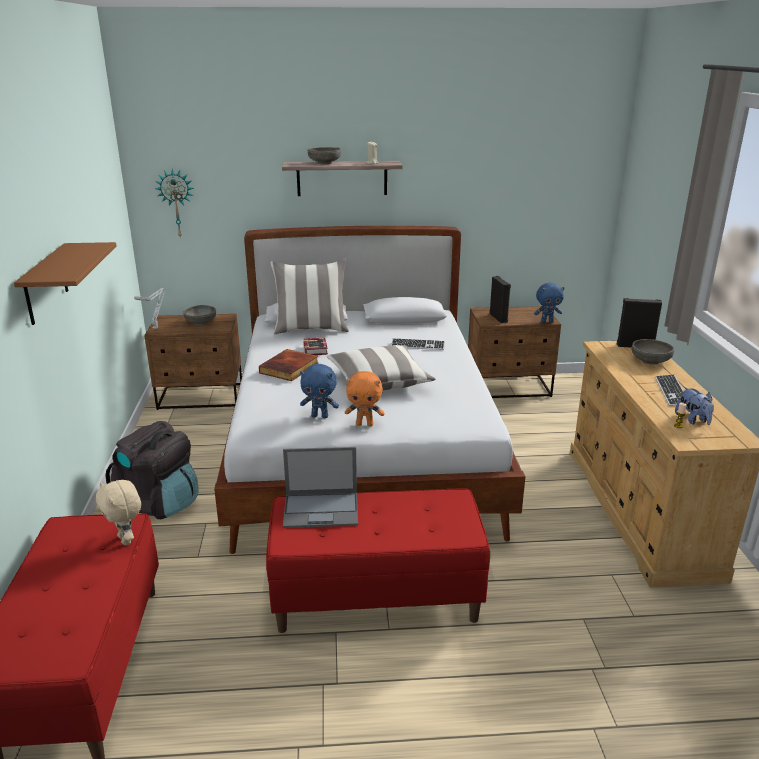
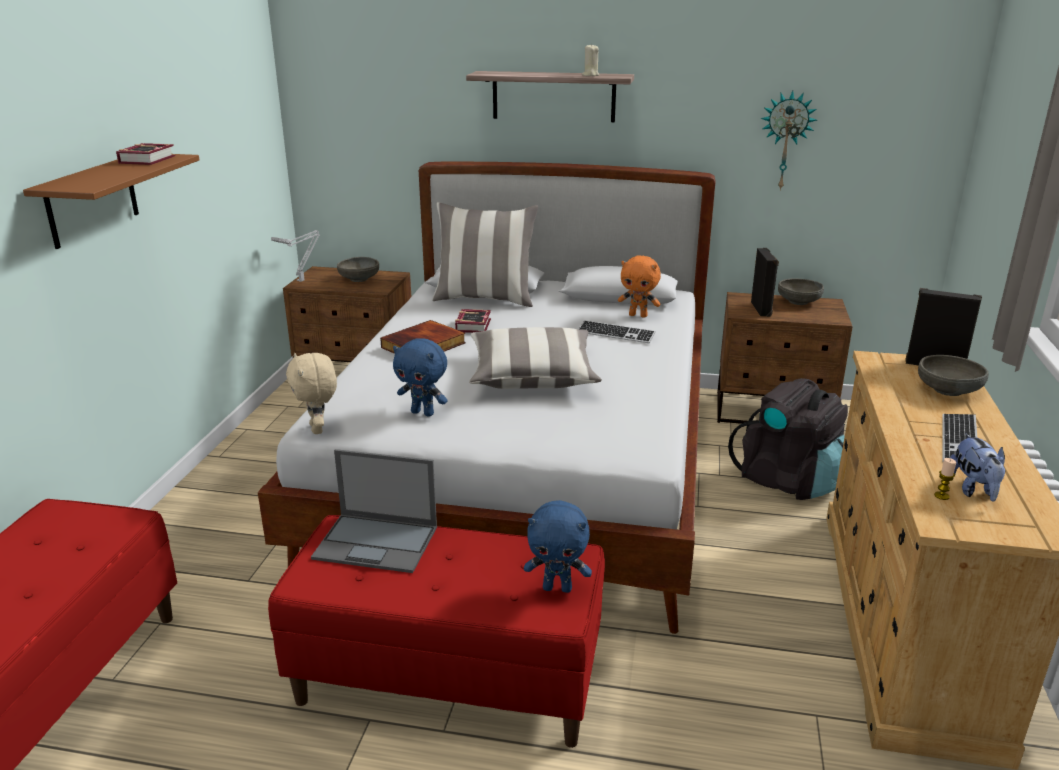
camera: 15 degrees right, 0 degrees up
(82, 249) = (150, 159): none -> book
(126, 539) = (112, 542): beige plush toy -> beige plush toy (318, 429)
(159, 503) = (239, 503): black backpack -> black backpack (789, 480)
(176, 203) = (341, 121): wall clock -> wall clock (786, 141)
(324, 163) = (527, 73): grey bowl -> grey bowl (798, 302)
(365, 424) = (476, 431): orange plush toy -> orange plush toy (638, 315)
(547, 321) = (832, 321): blue plush toy -> blue plush toy (558, 588)

